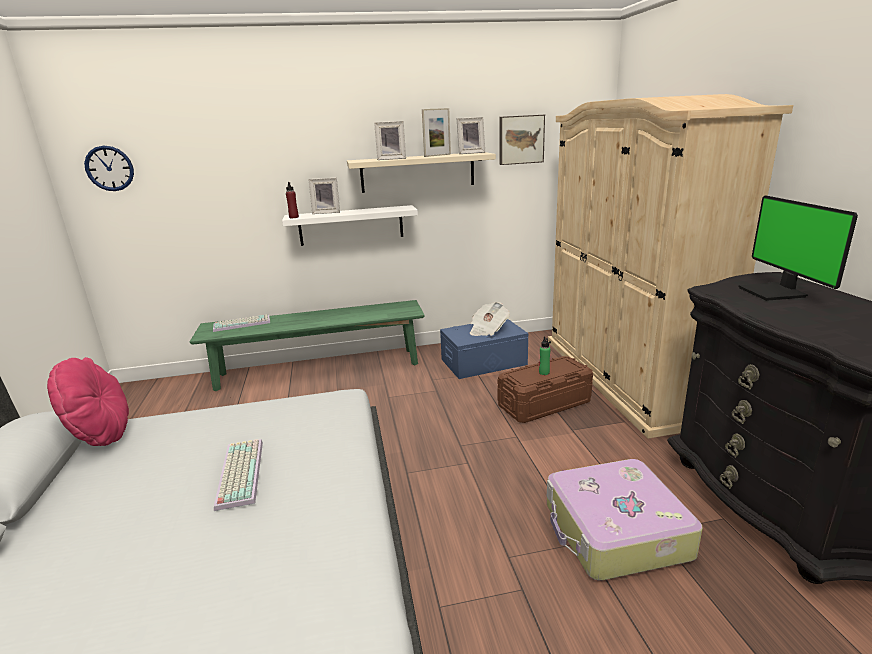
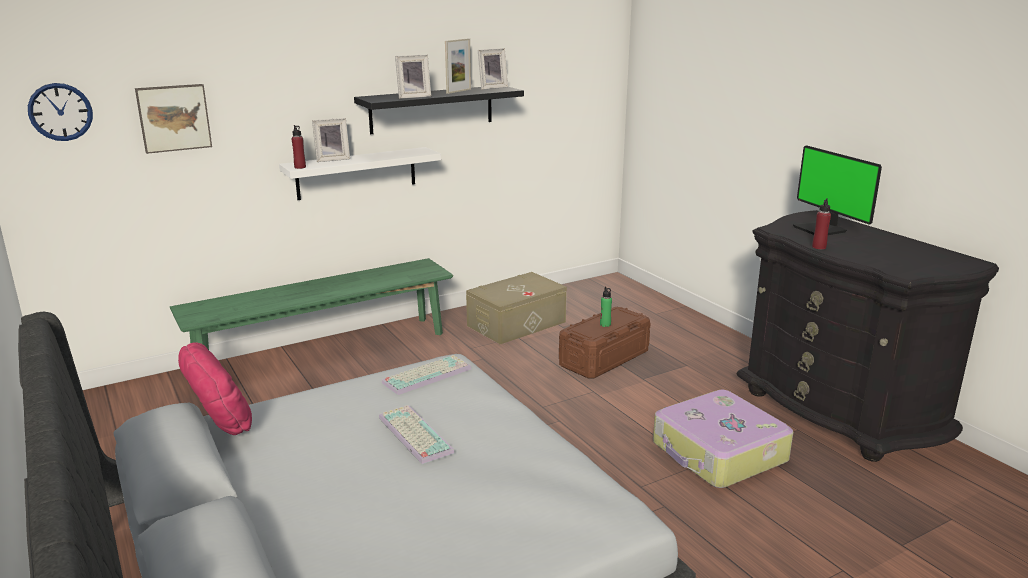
camera: 20 degrees left, 0 degrees up
(242, 323) = (231, 302): keyboard -> keyboard (427, 375)
(418, 172) = (432, 109): beige shelf -> black shelf
(483, 362) = (516, 324): blue storage box -> beige storage box
(487, 330) = (521, 286): newspaper -> none
(521, 139) = (539, 71): picture -> picture (173, 117)
(624, 376) = (668, 324): beige wardrobe -> none
(759, 313) = (819, 247): none -> red bottle

